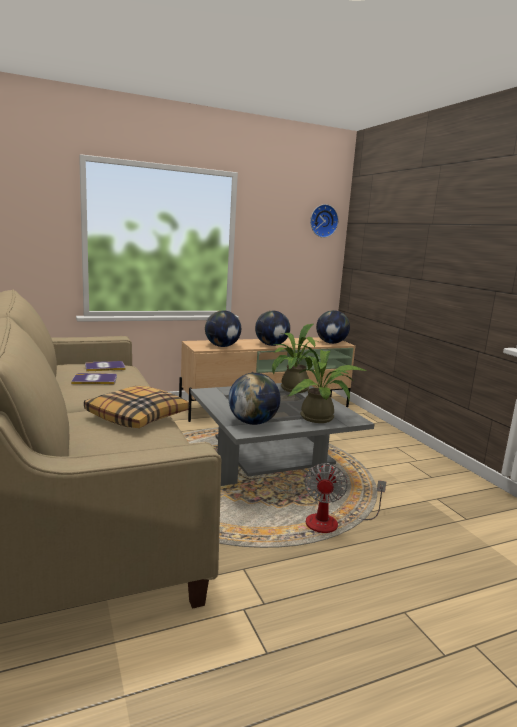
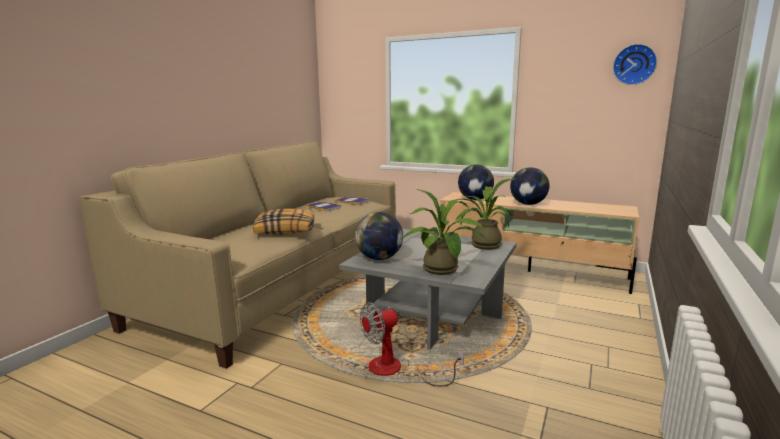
camera: 50 degrees right, 0 degrees up
(331, 343) = (610, 211): globe -> none

